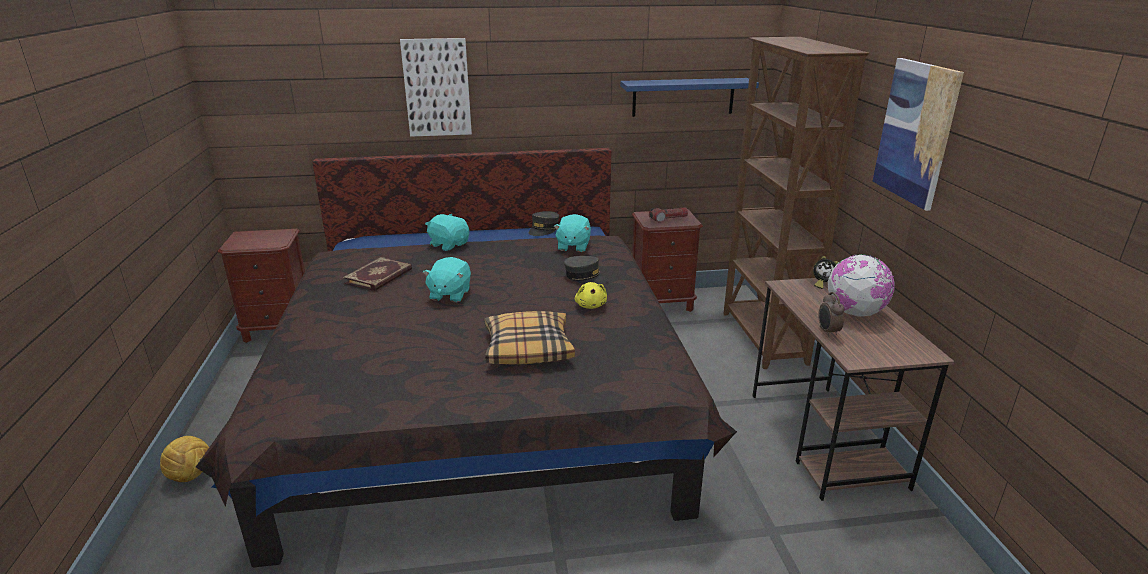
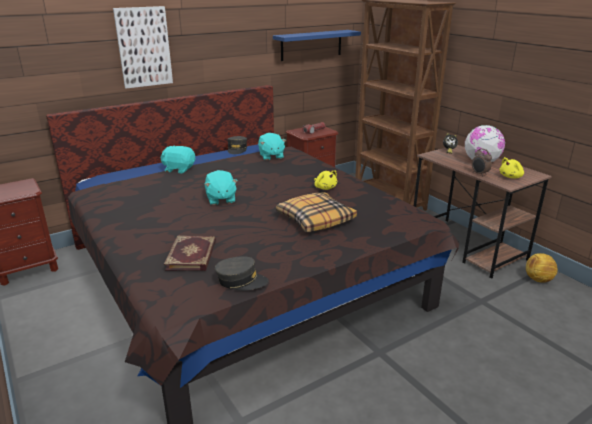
camera: 25 degrees left, 0 degrees up
(191, 475) = (52, 392): football -> football (538, 279)
(379, 277) = (151, 198): book -> book (192, 255)
(585, 277) = (301, 172): grey cap -> grey cap (241, 281)
(876, 348) = (511, 177): none -> yellow plush toy
(915, 132) = (500, 47): picture -> none

